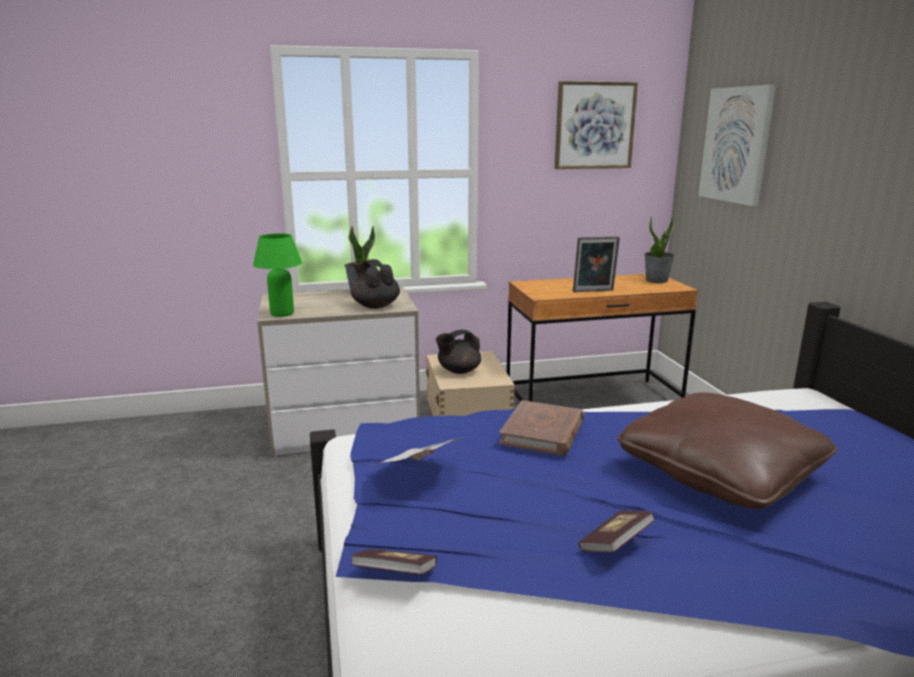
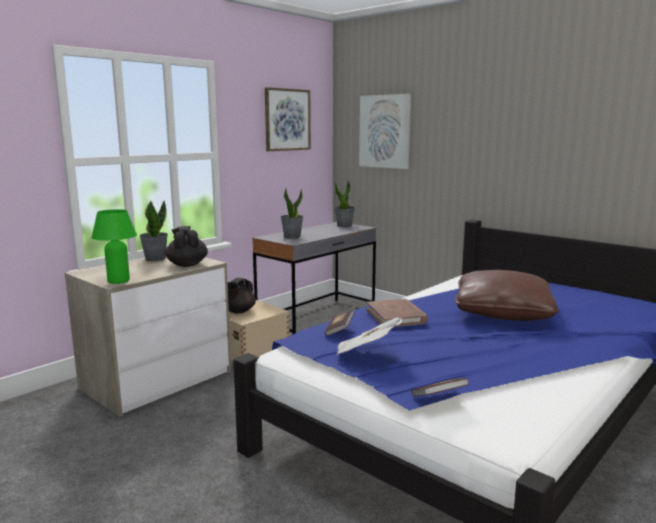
camera: 35 degrees left, 5 degrees down
(375, 306) = (187, 264): black teapot -> black teapot turned 45 degrees clockwise
(556, 287) = (292, 236): none -> potted plant
(592, 401) = (317, 319): brown desk -> grey desk
(593, 291) = (320, 236): picture frame -> none
(615, 544) = (511, 351): book -> book (339, 330)

